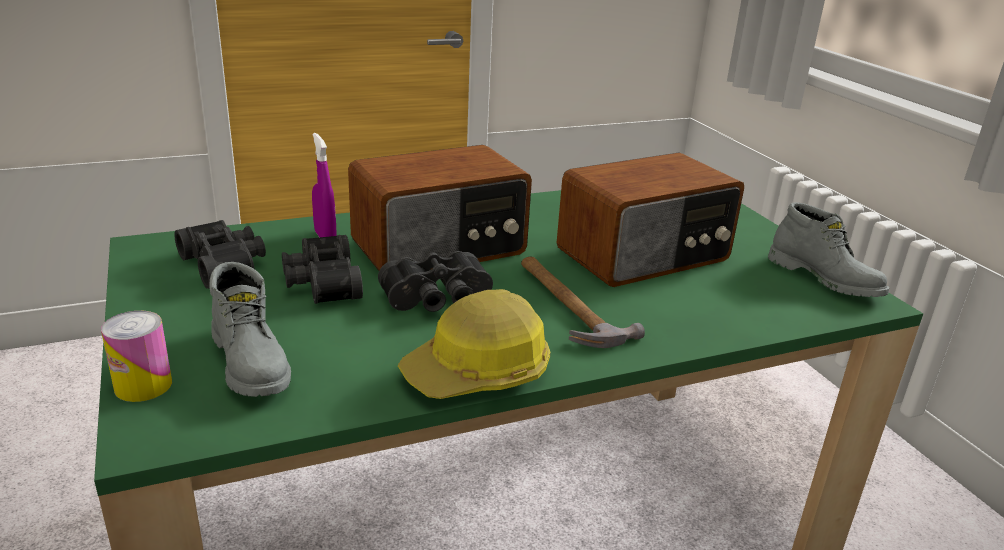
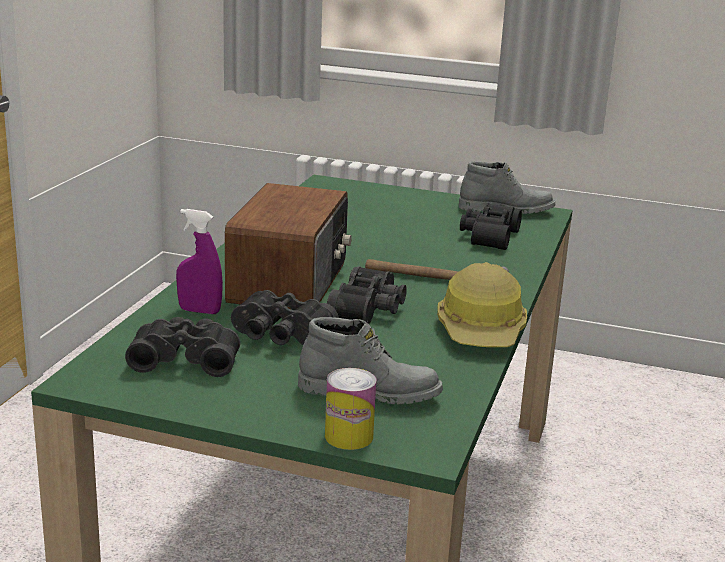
camera: 50 degrees left, 5 degrees down
(645, 255) = (405, 235): radio -> none
(730, 293) = (487, 236): none -> black binoculars

